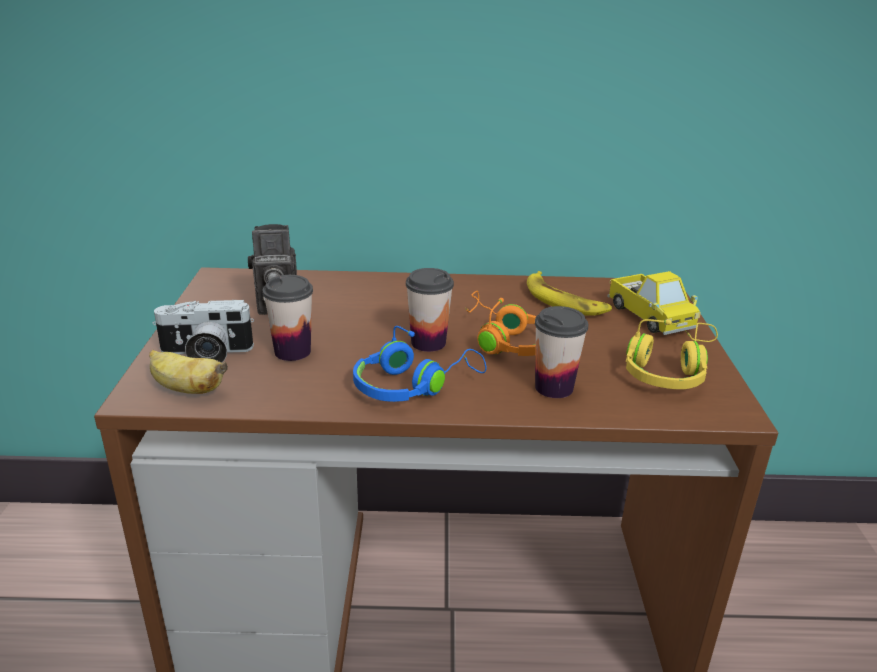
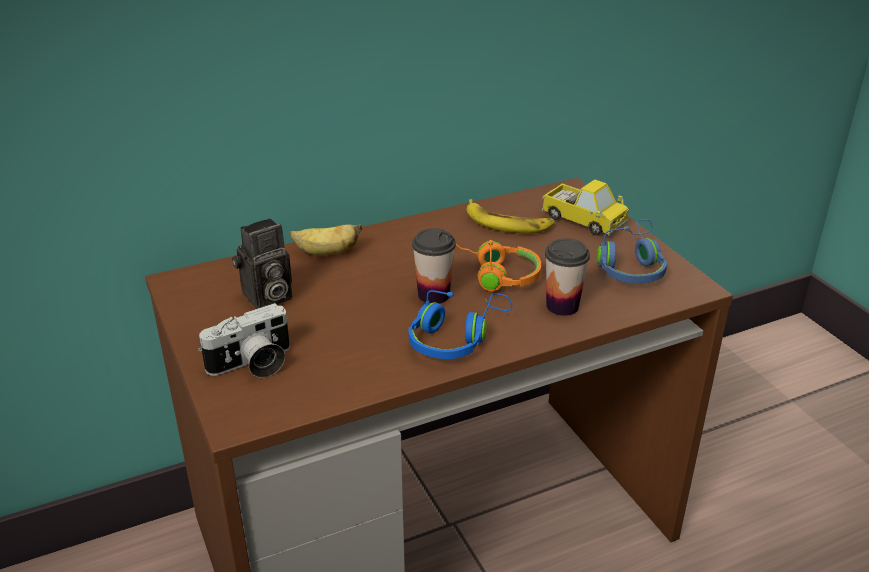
camera: 25 degrees left, 5 degrees up
(186, 389) = (270, 401): banana -> banana (326, 253)
(292, 351) = (327, 338): cup -> none
(669, 370) = (631, 266): yellow headphones -> blue headphones

